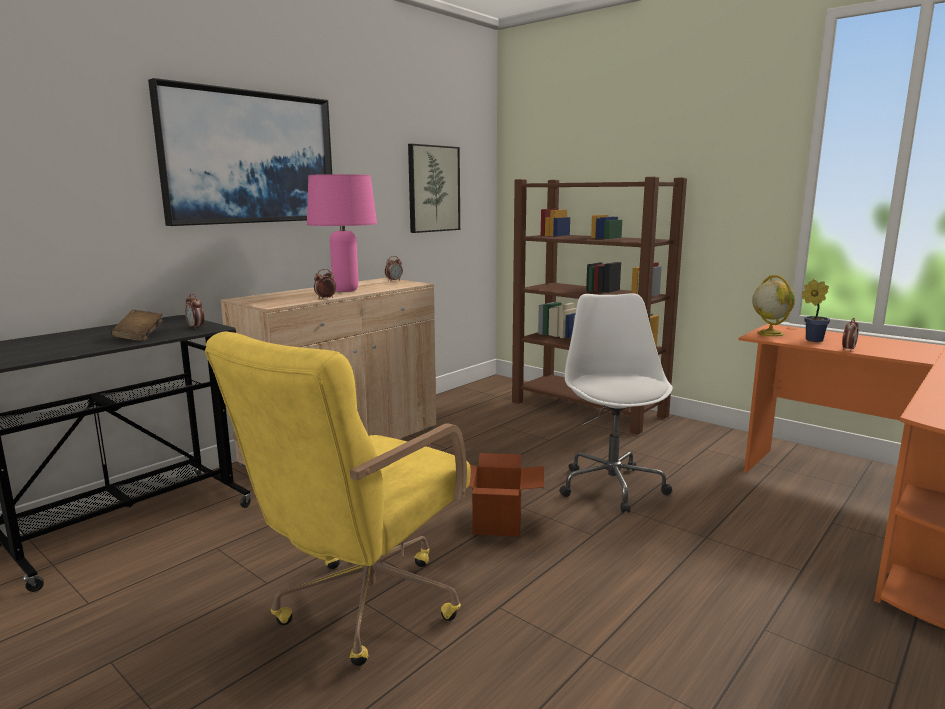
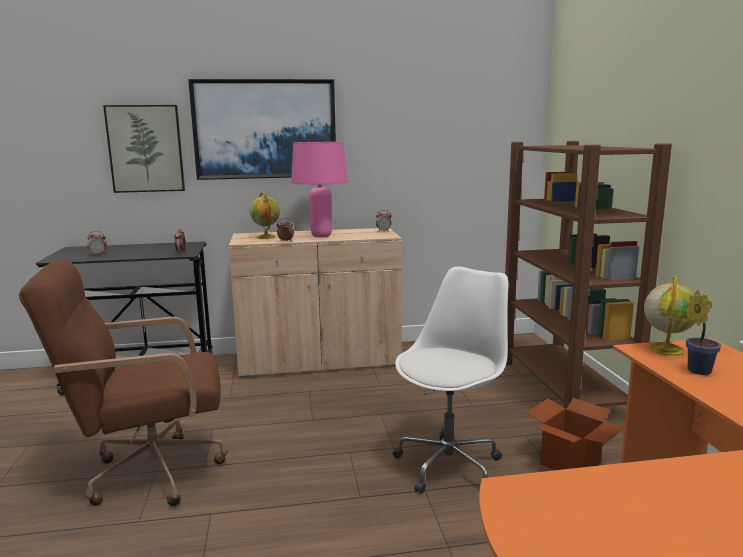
camera: 40 degrees right, 0 degrees up
(139, 337) = (140, 253): brown book -> none
(285, 298) = (266, 237): none -> globe
(362, 610) = (148, 475): yellow office chair -> brown office chair
(433, 189) = (455, 149): picture -> picture (146, 149)
(497, 523) = (312, 456): cardboard box -> cardboard box (570, 463)
(848, 349) = (706, 393): alarm clock -> alarm clock (98, 254)

